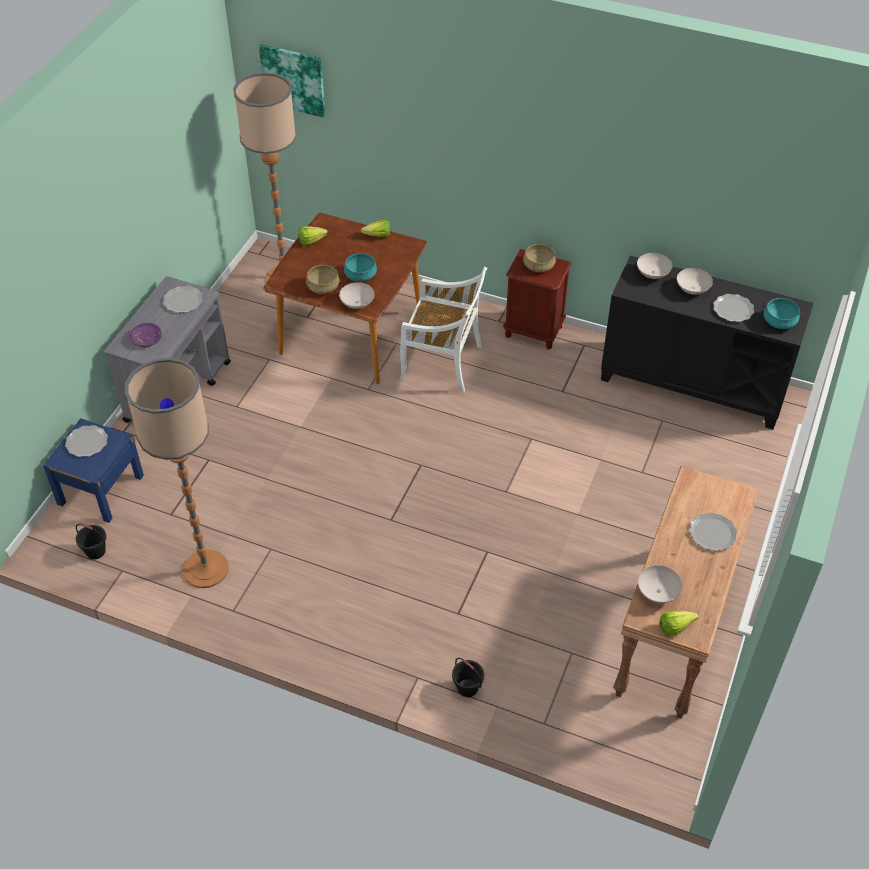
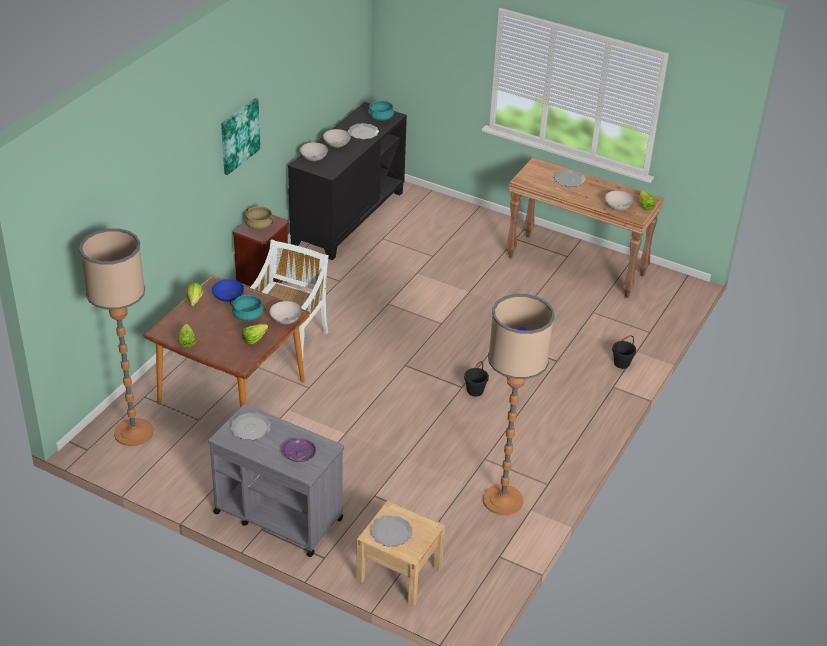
camera: 85 degrees left, 10 degrees down
(95, 551) = (475, 576): black bucket -> black bucket (475, 391)
(101, 489) = (399, 573): blue nightstand -> beige nightstand
(293, 79) = (76, 240): picture -> picture (239, 135)
(323, 287) = (256, 339): beige cooking pot -> lettuce
(387, 257) = (227, 298): none -> blue bowl

